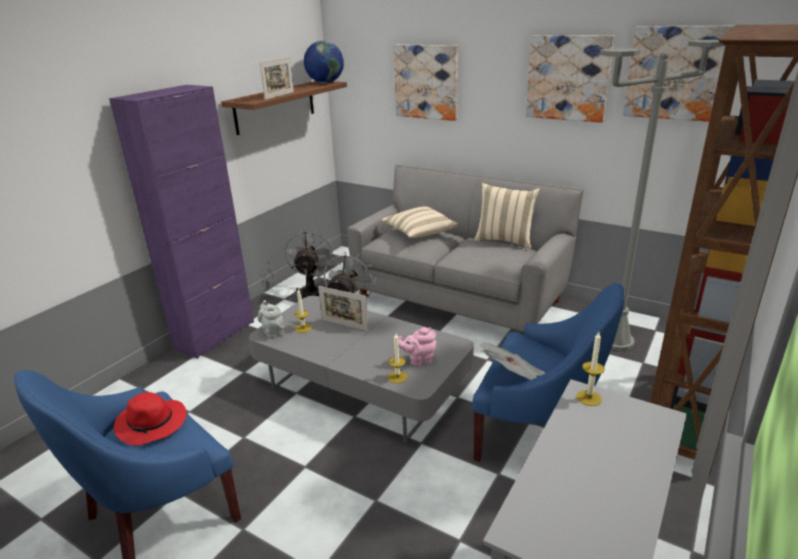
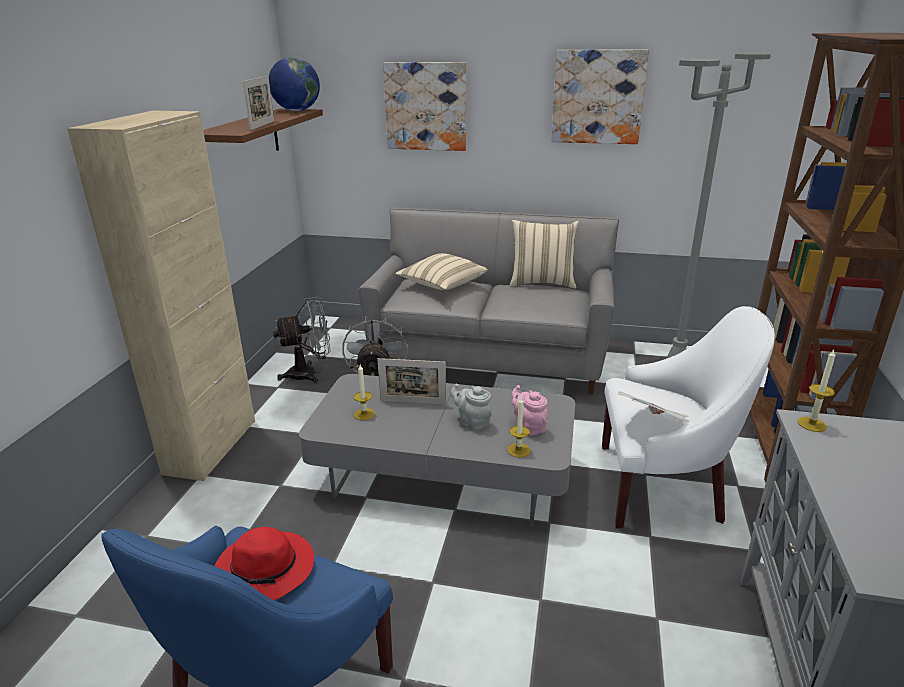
camera: 20 degrees left, 0 degrees up
(215, 335) = (211, 446): purple cabinet -> beige cabinet
(273, 332) = (328, 425): grey teapot -> grey teapot (472, 422)
(312, 292) = (309, 374): grey fan -> grey fan turned 90 degrees clockwise
(419, 360) = (528, 427): pink teapot -> pink teapot turned 90 degrees clockwise
(537, 435) = (662, 486): blue armchair -> white armchair
(675, 73) = (712, 88): picture -> none

